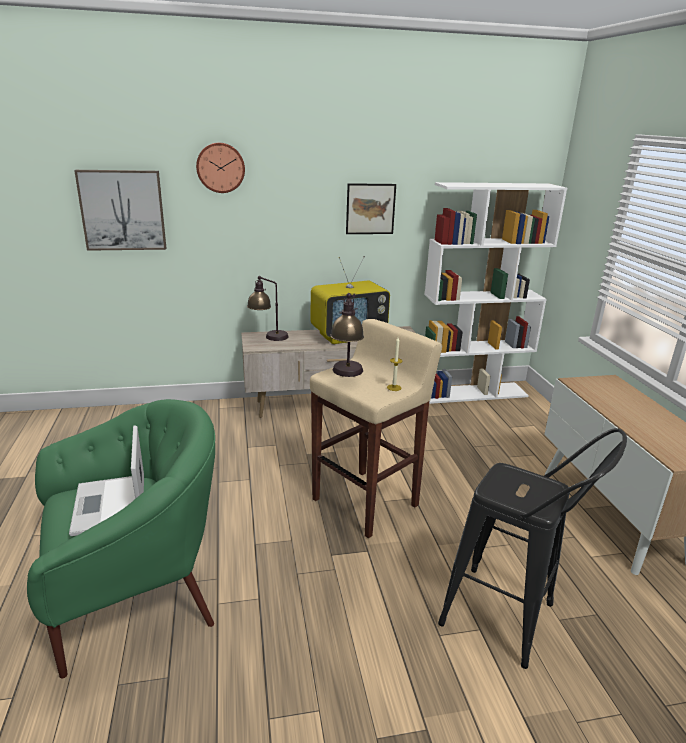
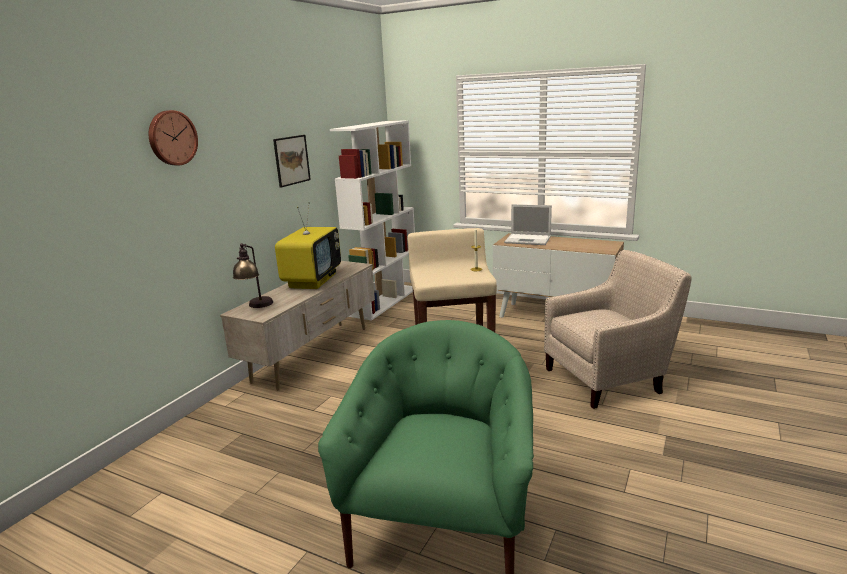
camera: 50 degrees left, 5 degrees down
(110, 506) = (439, 435): laptop -> laptop (528, 240)
(122, 210) = (77, 206): picture -> none
(346, 375) = (437, 276): table lamp -> none
(509, 621) = (608, 379): black stool -> beige armchair

